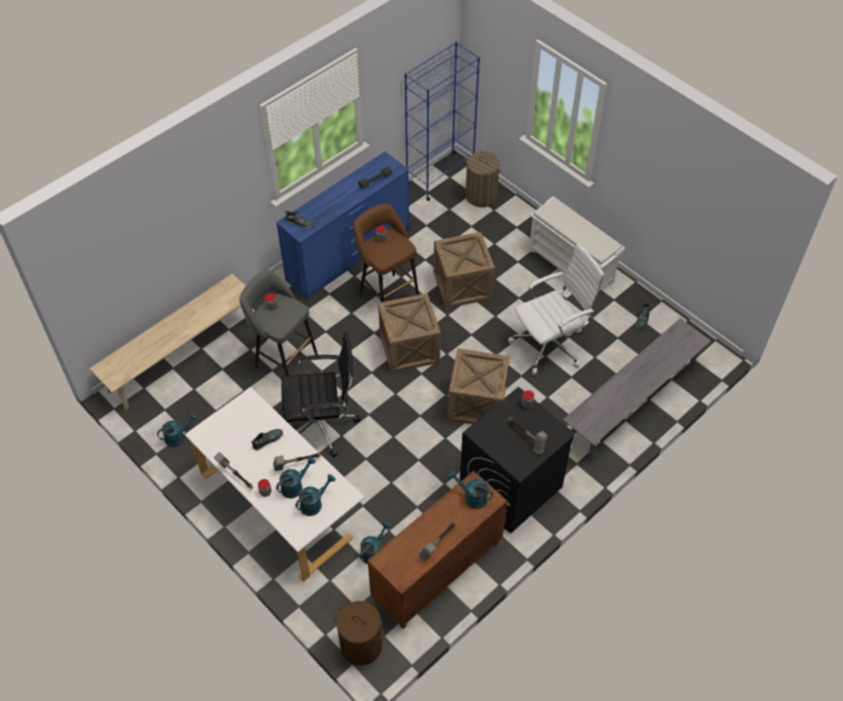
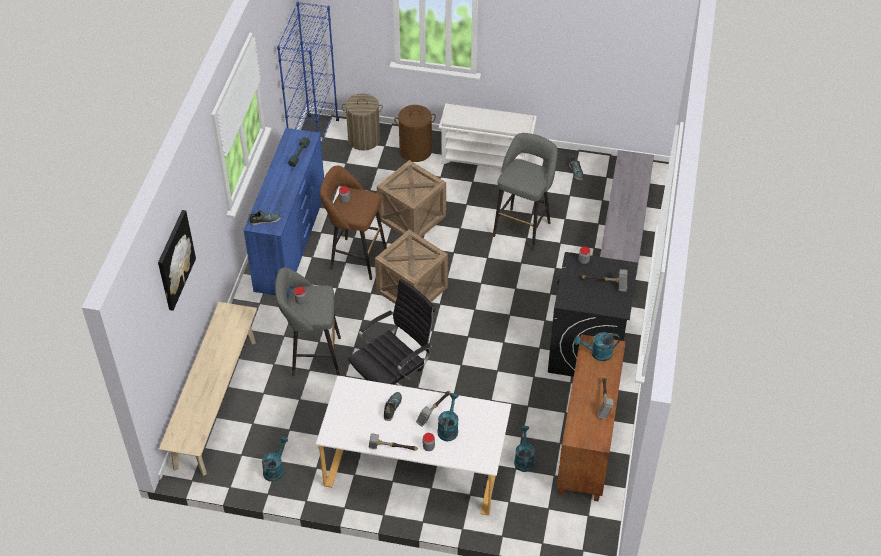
camera: 35 degrees left, 5 degrees down
(156, 217) = (175, 260): none -> picture
(314, 503) = (476, 432): turquoise watering can -> none
(360, 645) = (577, 533): brown laundry basket -> brown laundry basket (415, 151)
(477, 403) = (505, 302): crate -> none
(550, 344) = (523, 227): white office chair -> grey stool

